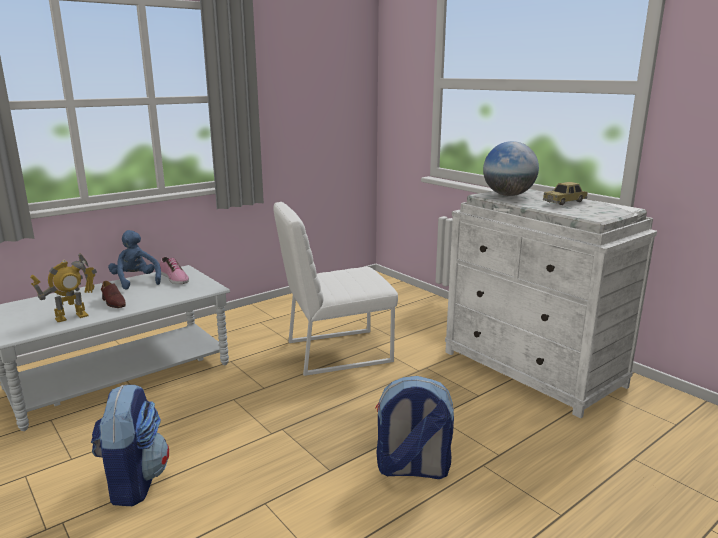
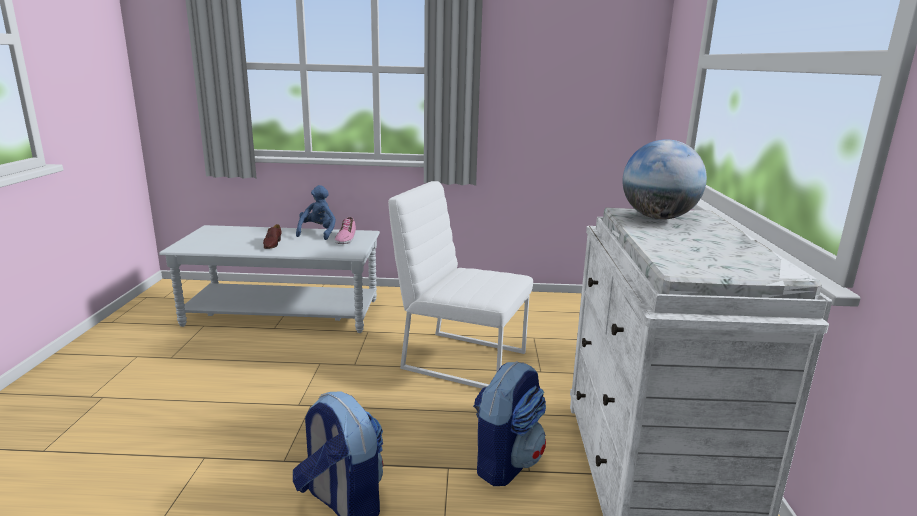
camera: 40 degrees right, 0 degrees up
(71, 317) = (230, 246): toy robot -> none
(133, 482) = (170, 392): backpack -> backpack (506, 462)
(564, 201) = (712, 241): toy car -> none

